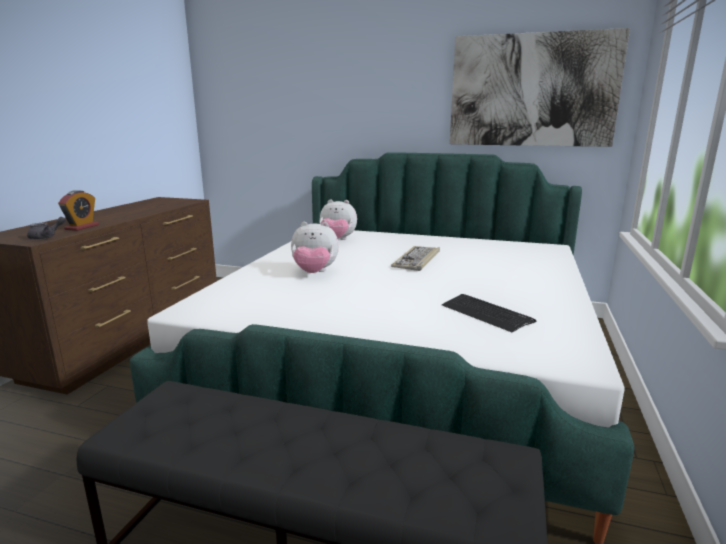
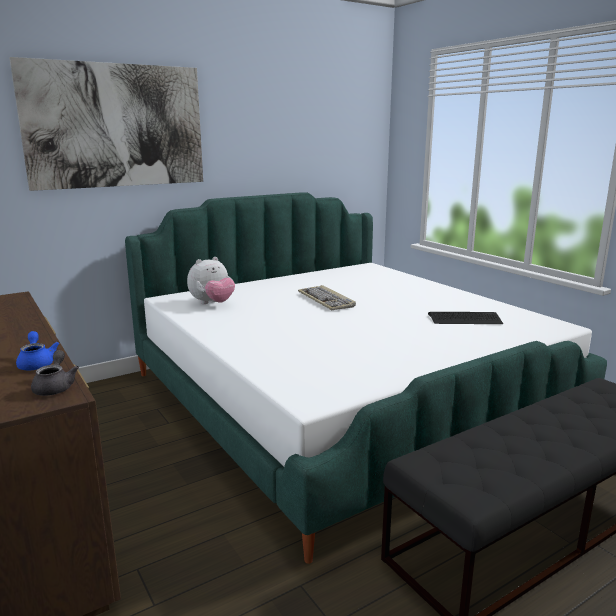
camera: 50 degrees left, 0 degrees up
(82, 227) = (37, 363): alarm clock -> blue teapot
(314, 273) = (293, 334): plush toy -> none
(532, 91) = (323, 133): picture -> picture (116, 126)

